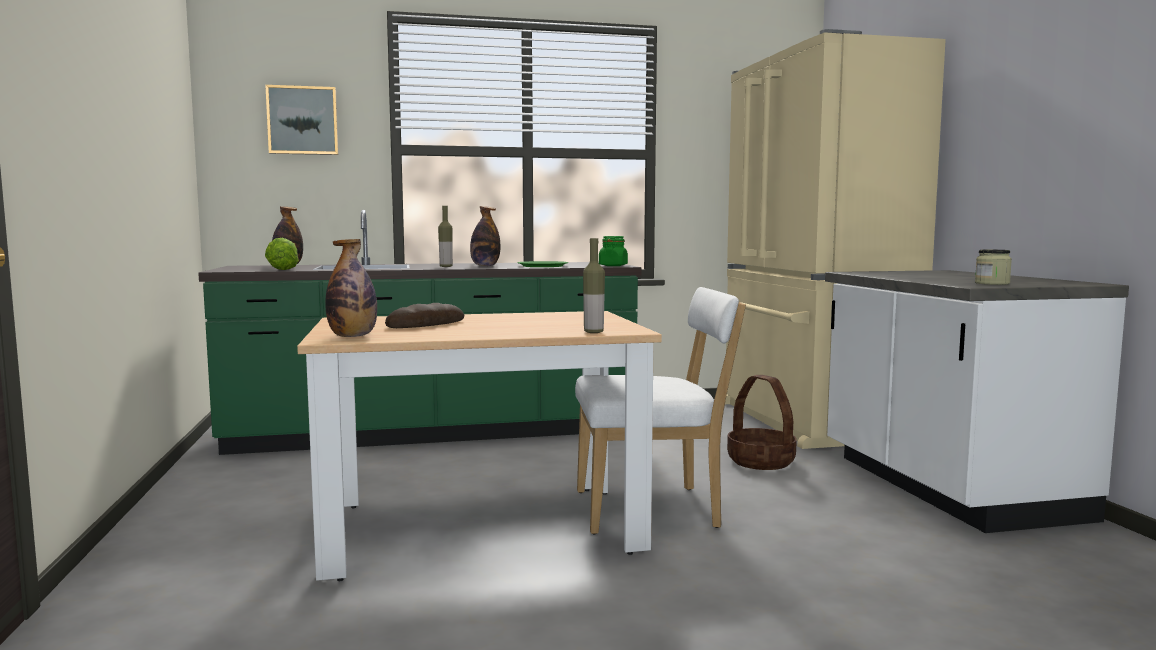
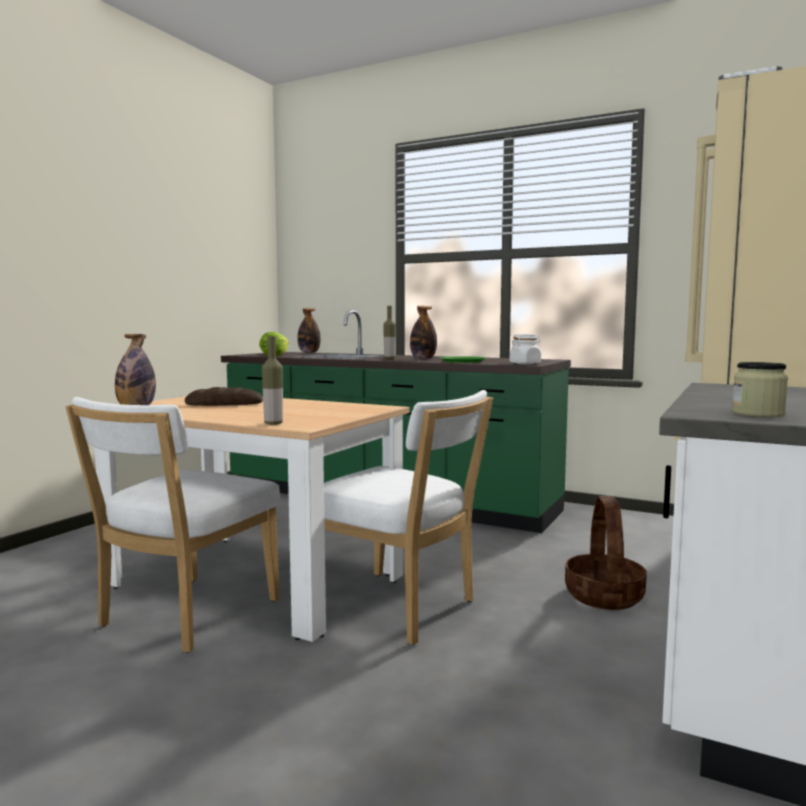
camera: 40 degrees right, 0 degrees up
(303, 120) = (338, 241): picture -> none
(487, 574) = (184, 616): none -> white chair
(613, 265) = (525, 363): green jar -> white jar

